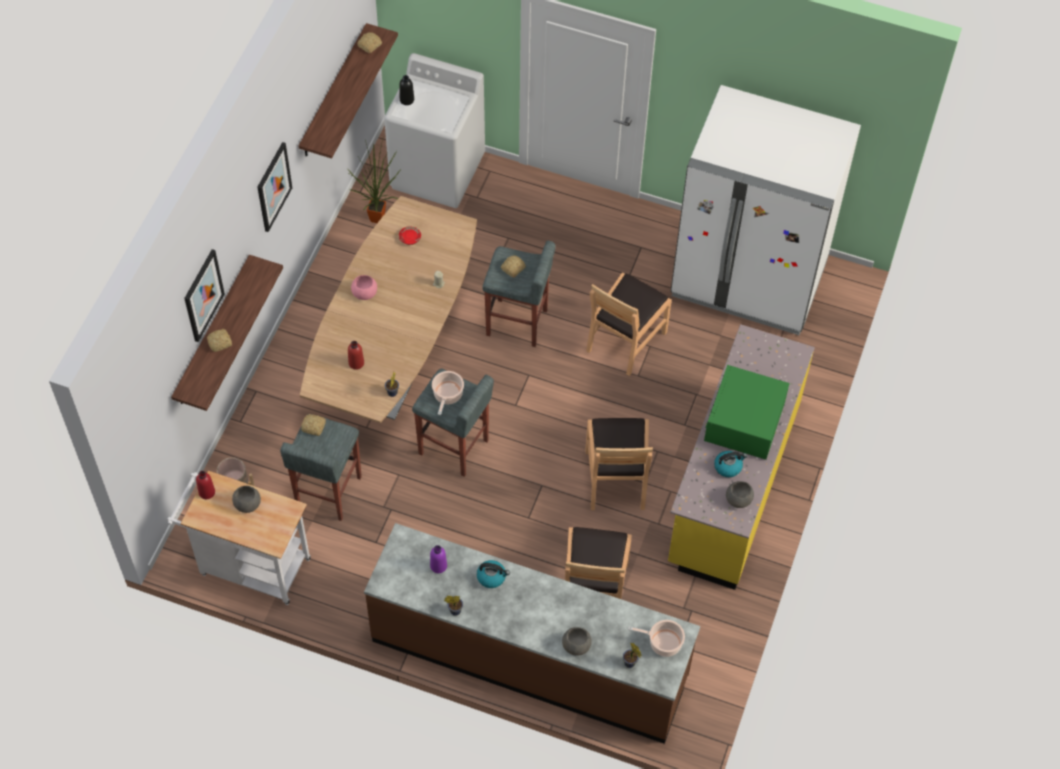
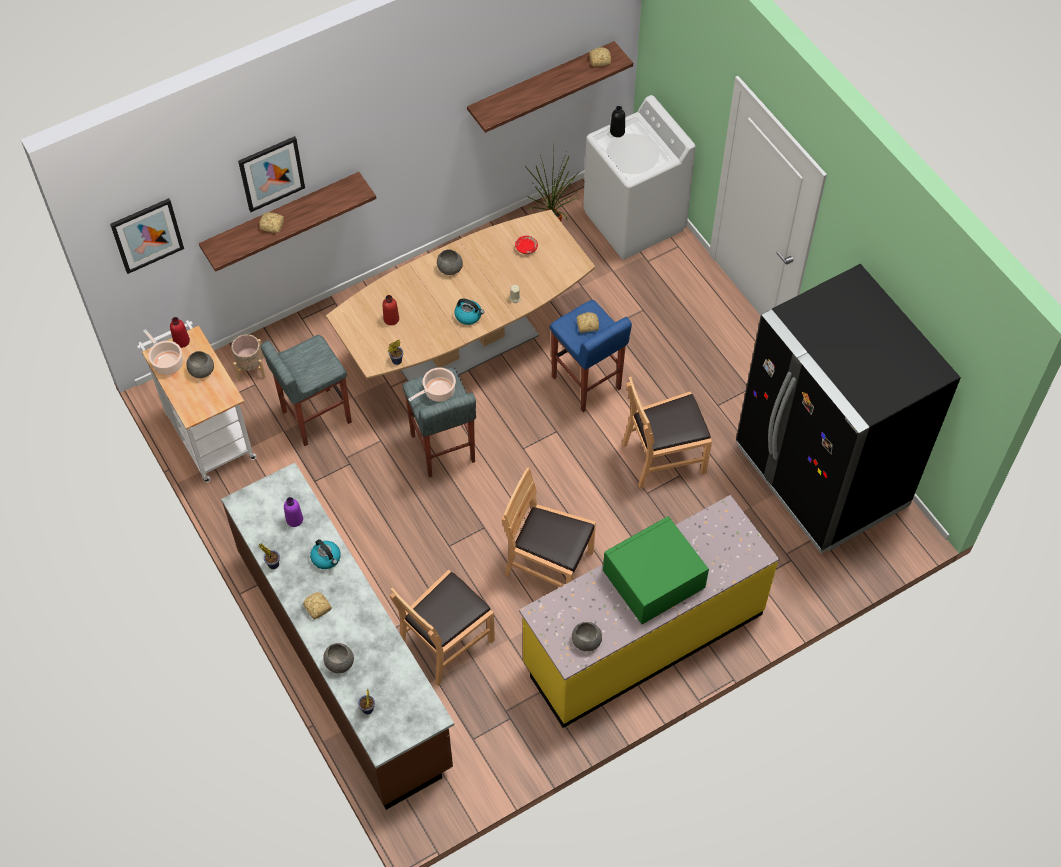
camera: 40 degrees right, 0 degrees up
(273, 186) = (415, 126): picture -> picture (147, 235)
(314, 427) = (313, 348): bread -> bread (317, 608)
(364, 292) = (449, 268): pink bowl -> grey bowl
(517, 323) = (586, 384): grey stool -> blue stool
(616, 479) = (549, 565): brown chair -> brown chair turned 75 degrees clockwise
(663, 643) = (410, 713): cooking pot -> cooking pot (167, 362)
(728, 466) = (603, 607): kettle -> kettle (469, 316)
(749, 279) = (820, 476): white fridge -> black fridge

